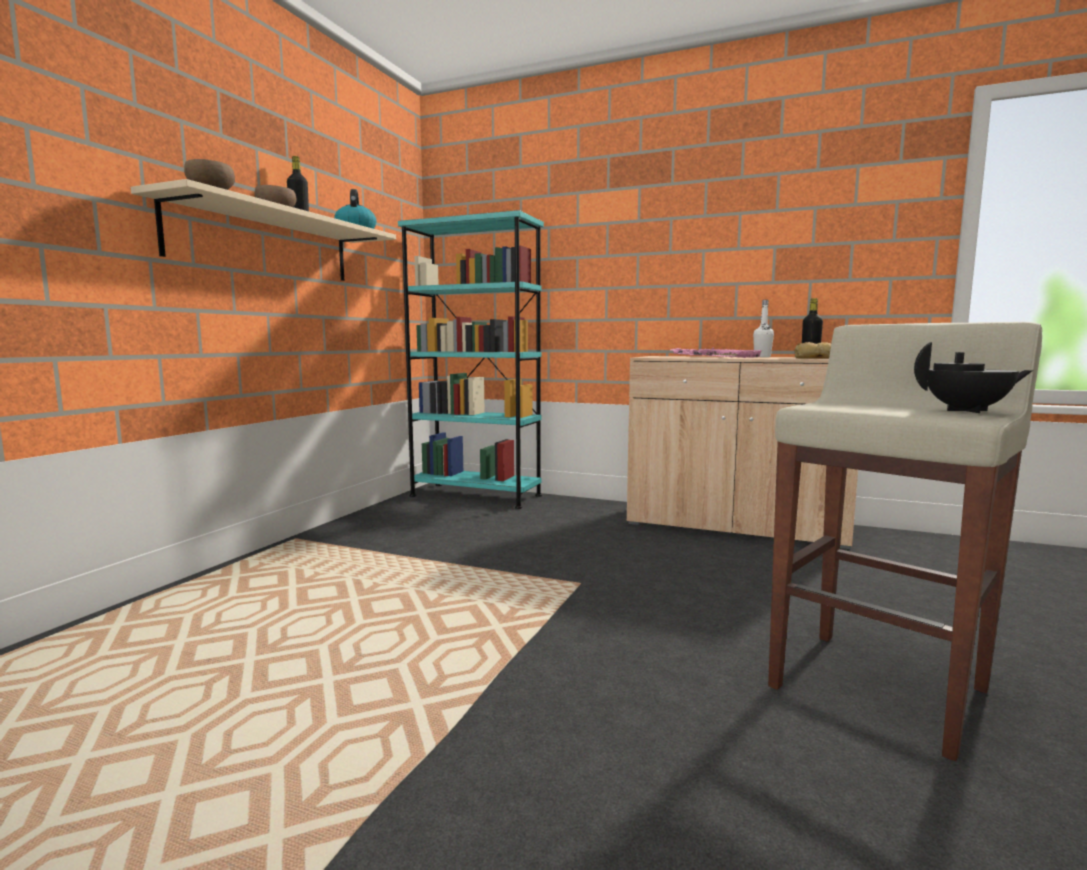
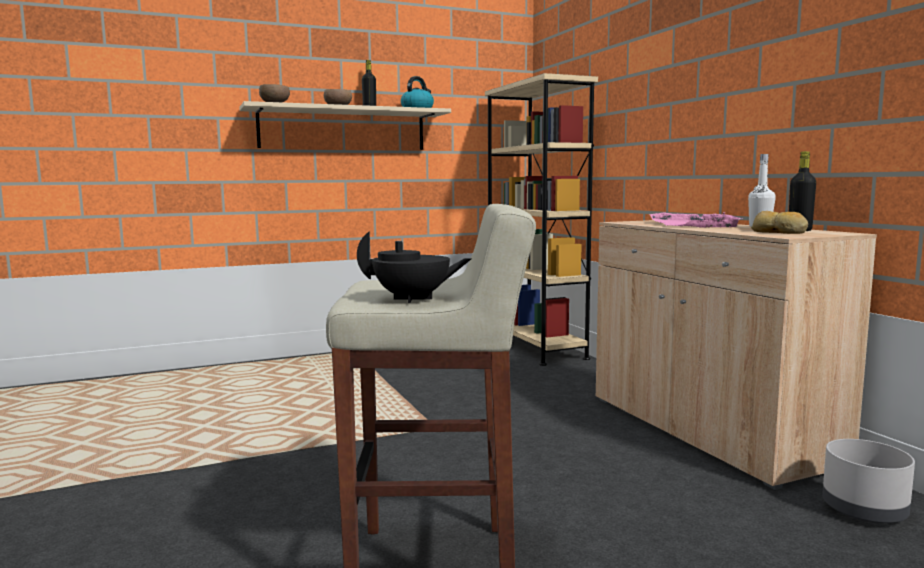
camera: 45 degrees right, 0 degrees up
(475, 495) = (535, 348): turquoise bookcase -> beige bookcase
(900, 545) = (865, 511): none -> grey planter
(968, 410) = (413, 299): black teapot -> black teapot turned 45 degrees counterclockwise

